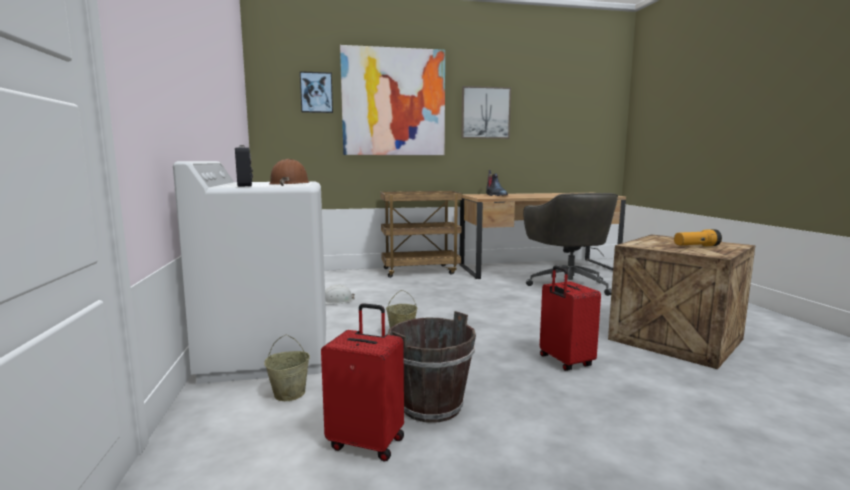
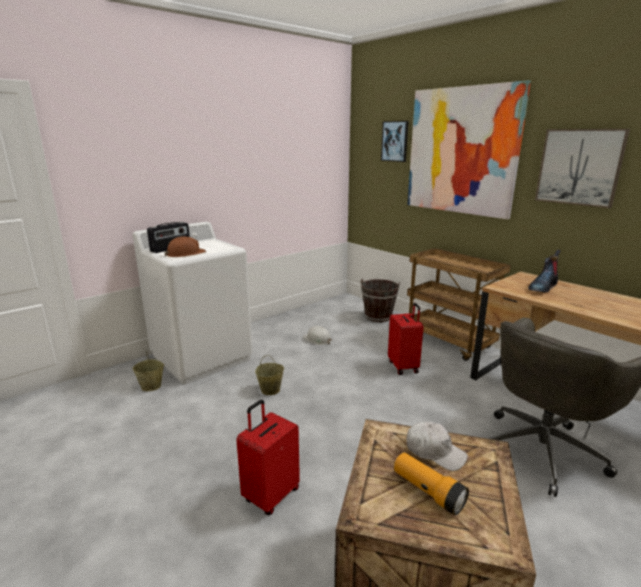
camera: 60 degrees right, 10 degrees up
(367, 442) = (99, 434): red suitcase -> red suitcase (404, 366)
(431, 406) = (152, 443): brown bucket -> brown bucket (378, 316)
(658, 241) = (434, 452): none -> white cap

